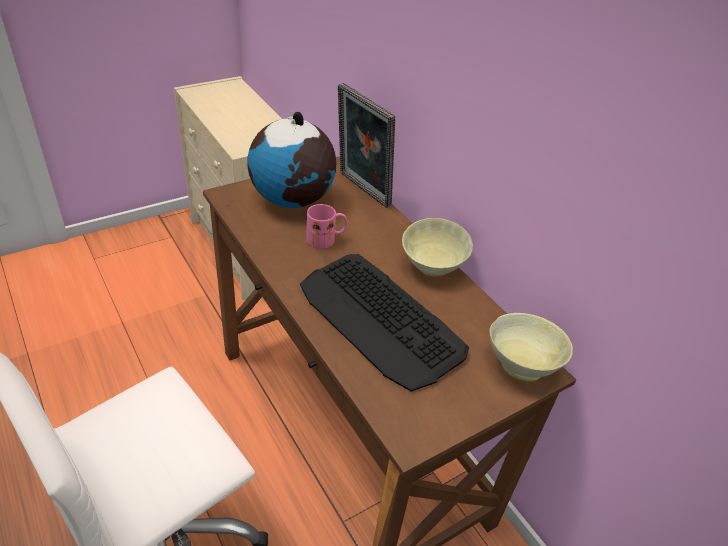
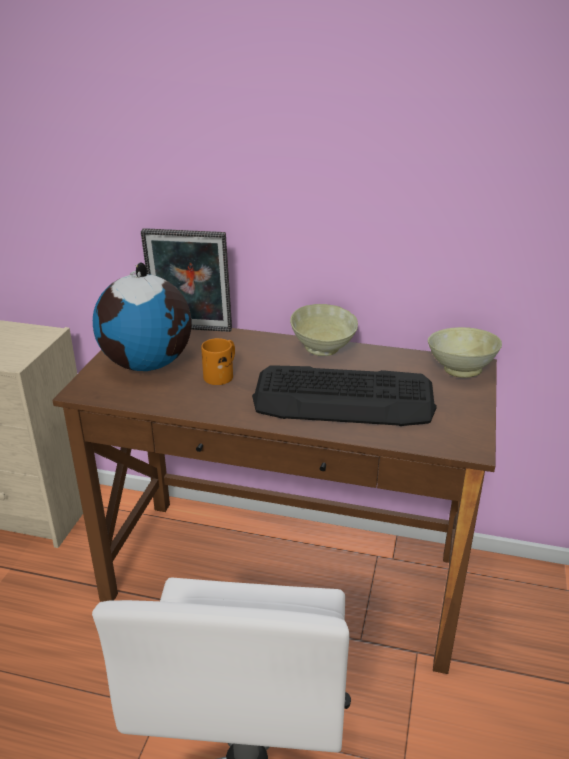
camera: 40 degrees left, 10 degrees down
(326, 239) = (222, 374): pink mug -> orange mug

